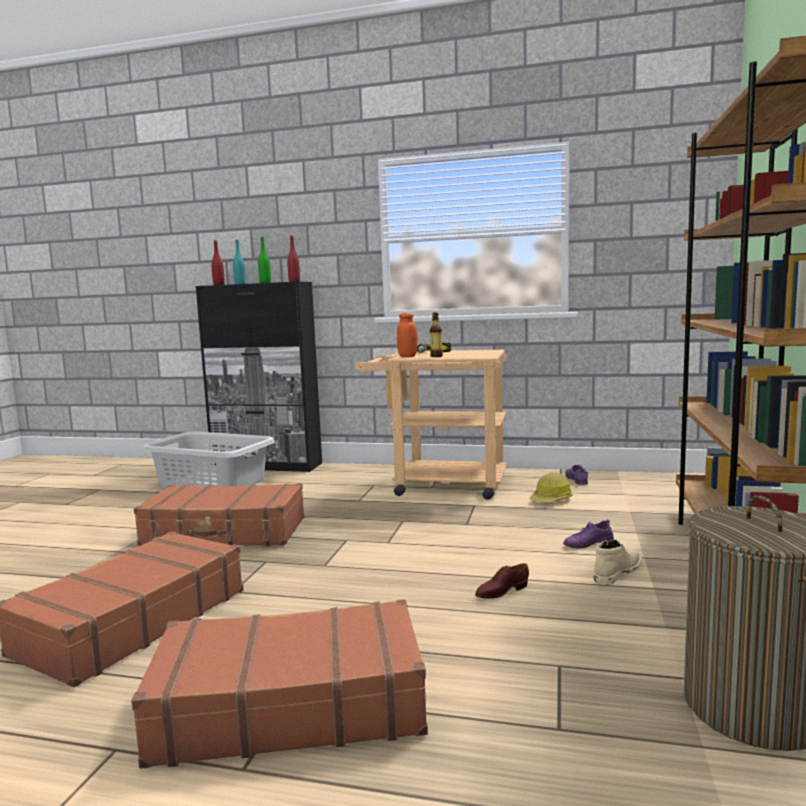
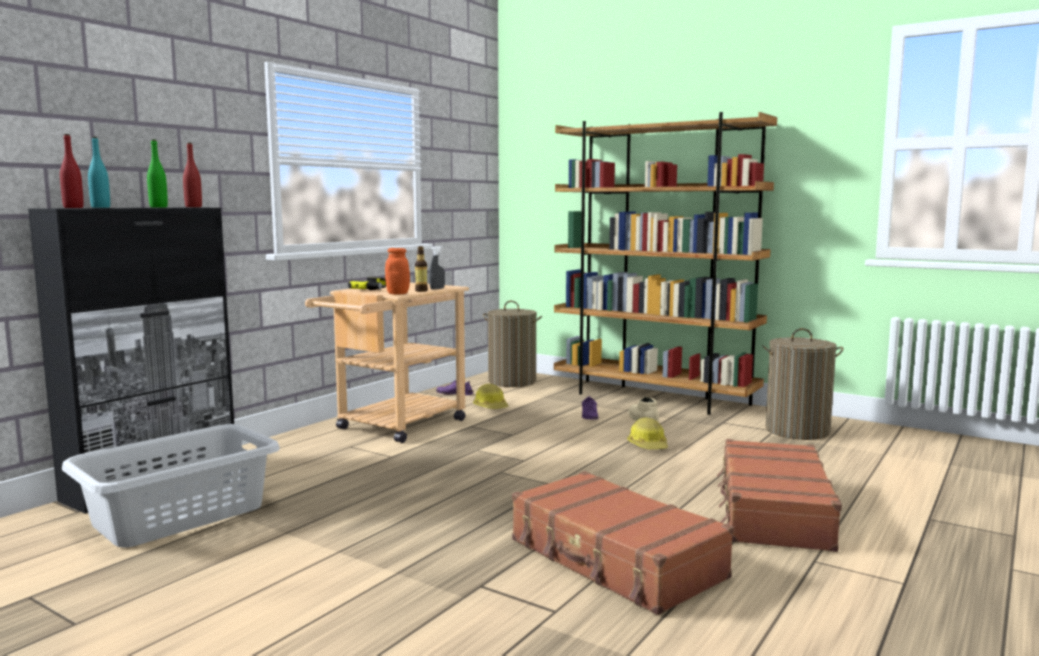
camera: 70 degrees left, 0 degrees up
(225, 532) = (408, 516): brown suitcase -> none
(459, 356) = (437, 289): none -> grey spray bottle
(502, 591) = (648, 446): brown shoe -> hard hat
(670, 488) = (512, 381): none -> laundry basket

